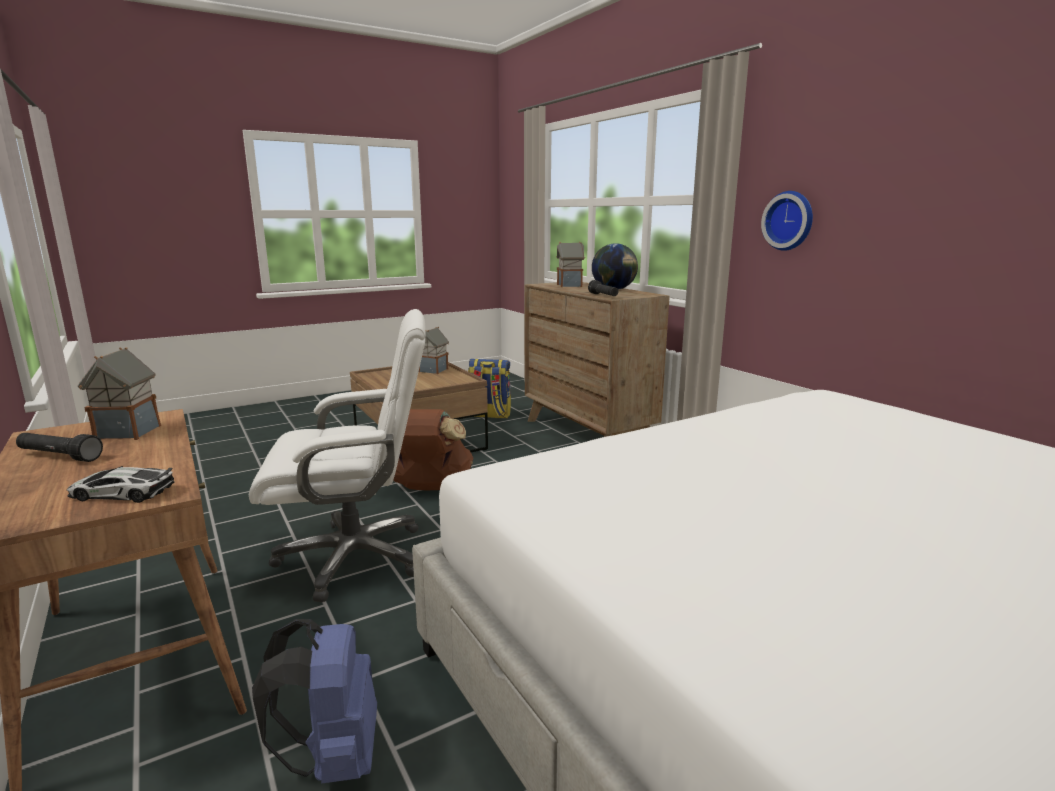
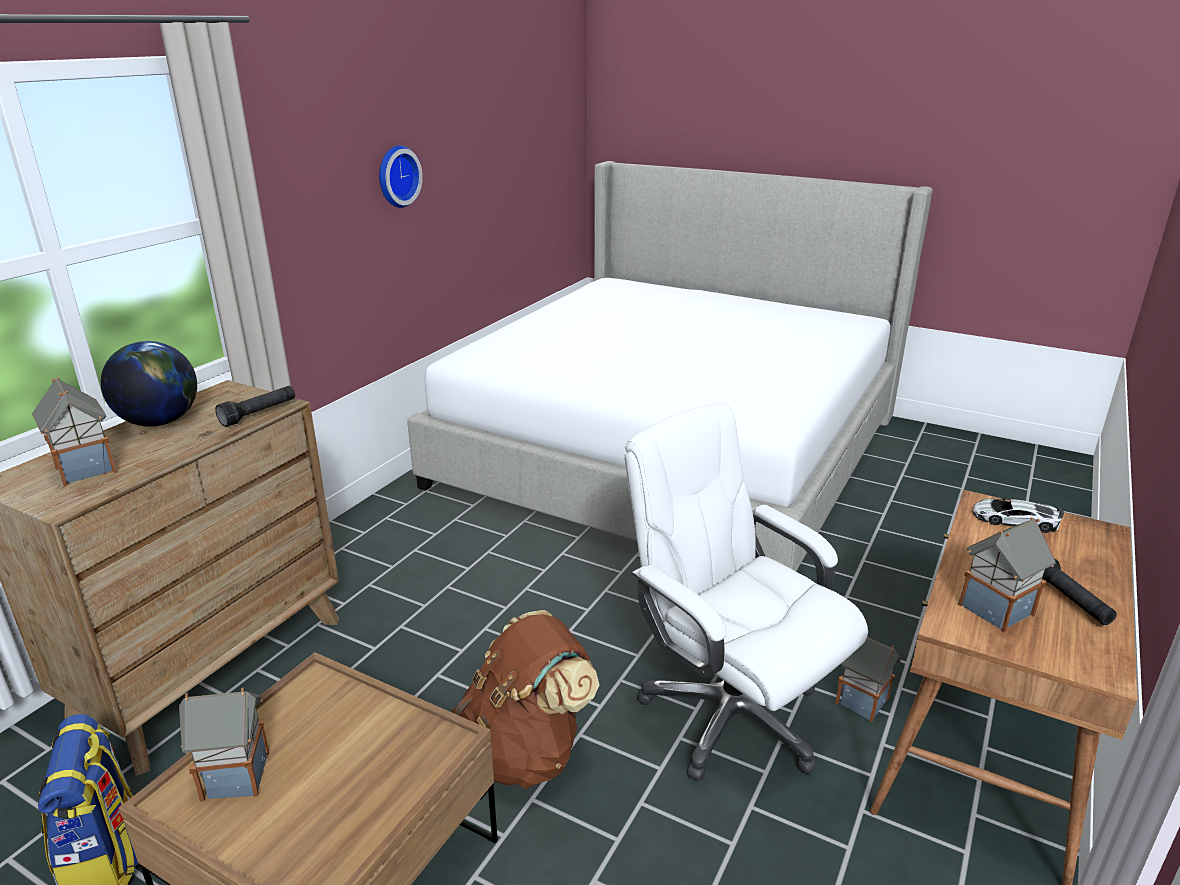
camera: 120 degrees left, 10 degrees up
(122, 492) = (1014, 520): toy car -> toy car turned 135 degrees clockwise
(268, 624) = (863, 701): none -> toy house
(333, 756) = (887, 594): blue backpack -> none
(789, 221) = (302, 230): wall clock -> wall clock (396, 176)

